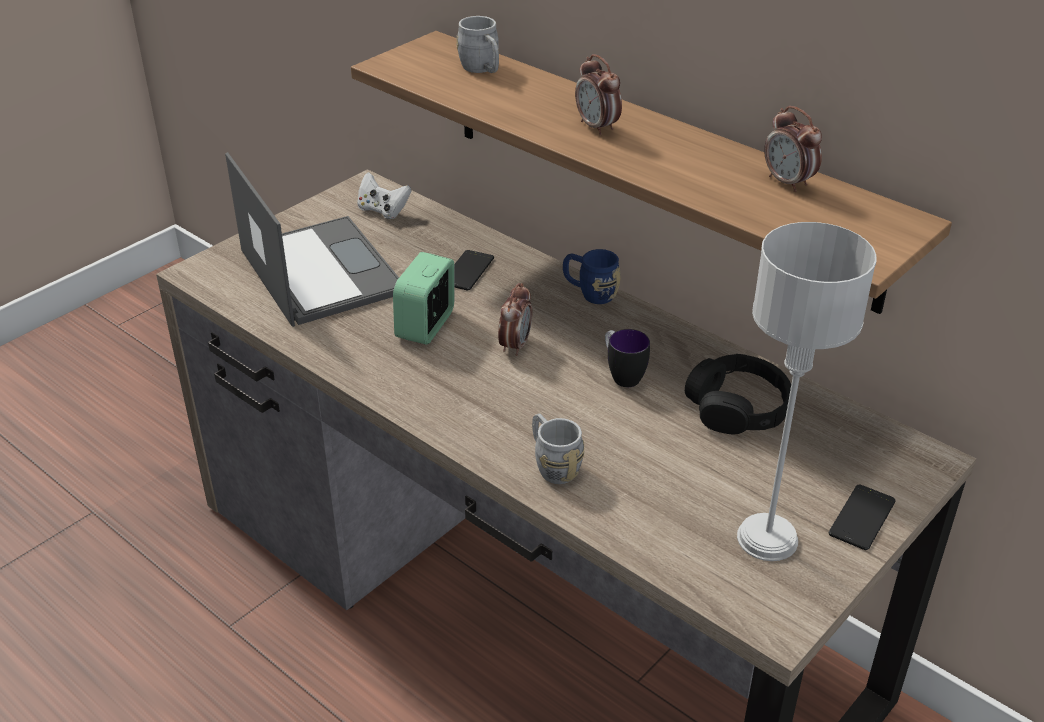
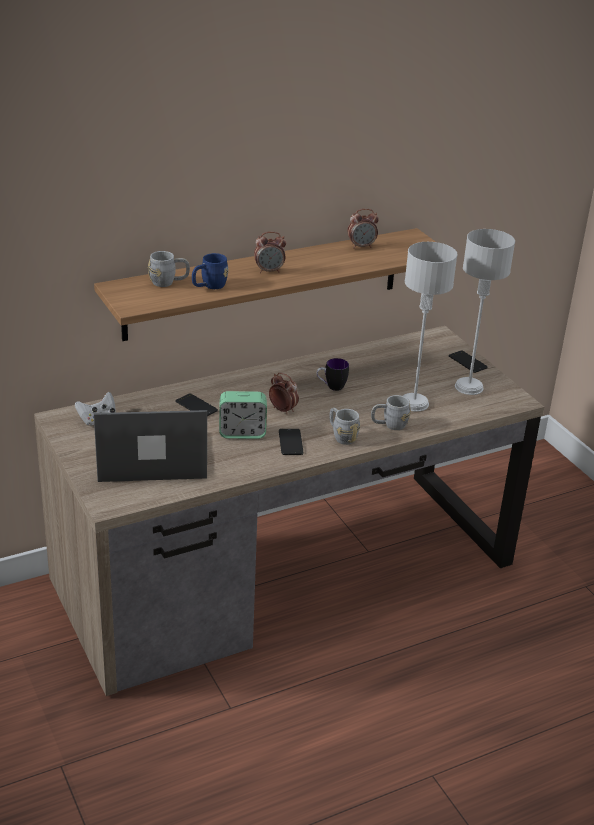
camera: 70 degrees left, 5 degrees down
(426, 326) = (242, 433): alarm clock -> alarm clock turned 45 degrees counterclockwise
(429, 375) = (290, 442): none -> phone
(482, 420) = (341, 436): none -> grey mug
(590, 293) = (251, 375): blue mug -> blue mug (209, 286)
(646, 478) = (413, 403): none -> grey table lamp
(737, 407) = (377, 365): black headphones -> none

